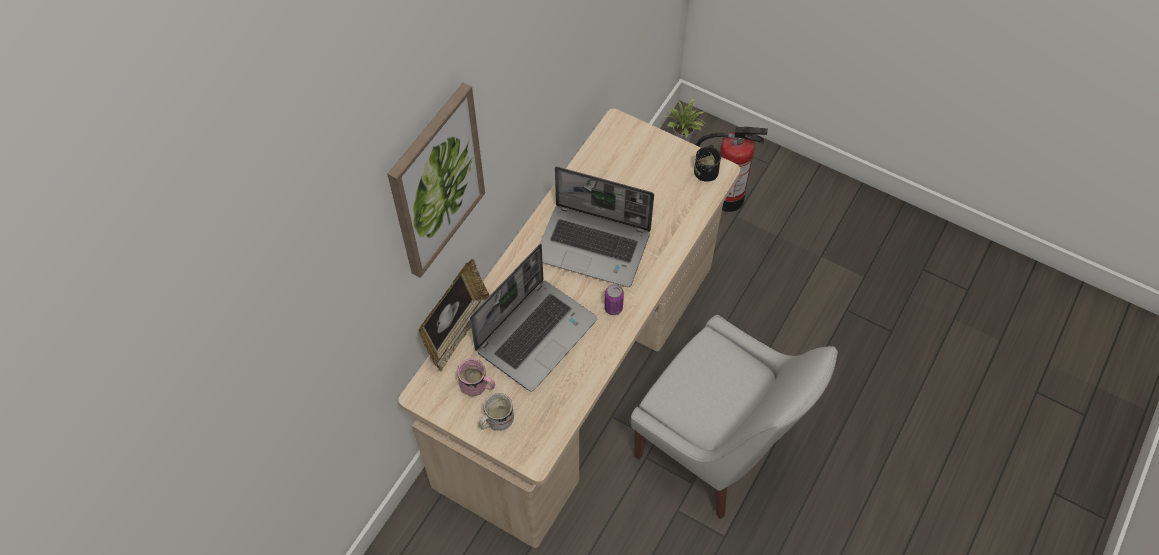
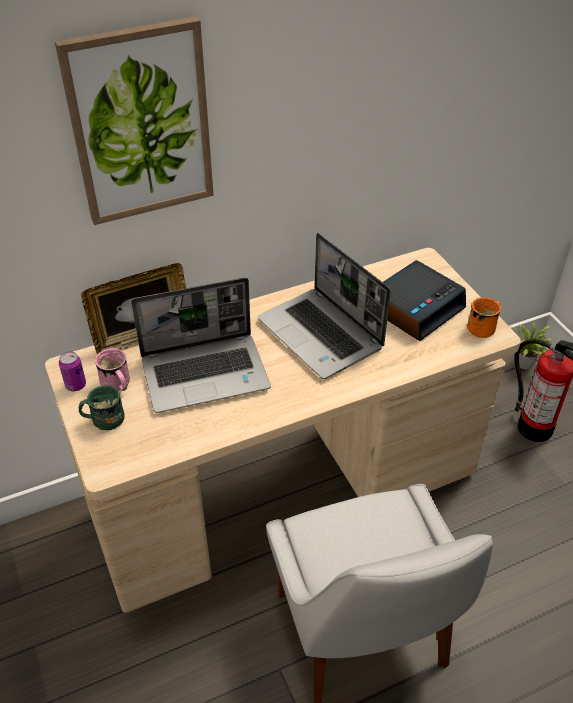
camera: 35 degrees right, 15 degrees down
(495, 421) = (103, 419): white mug -> green mug
(613, 308) = (294, 389): can -> can (76, 385)
(644, 178) = (415, 307): none -> alarm clock
(707, 169) = (484, 327): black mug -> orange mug

